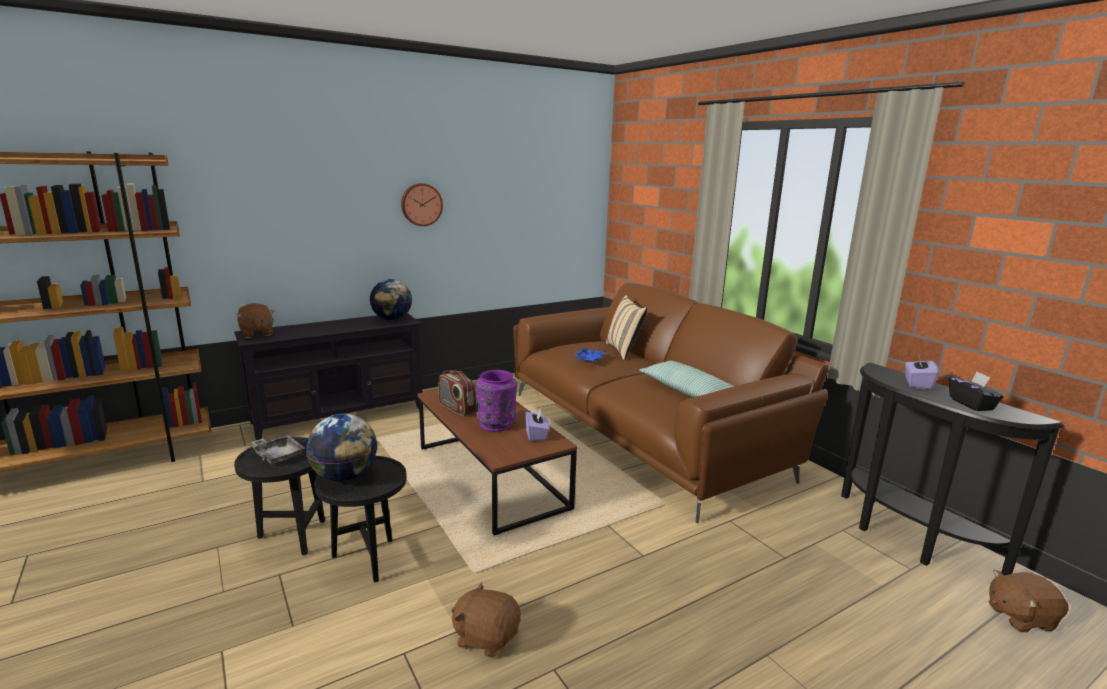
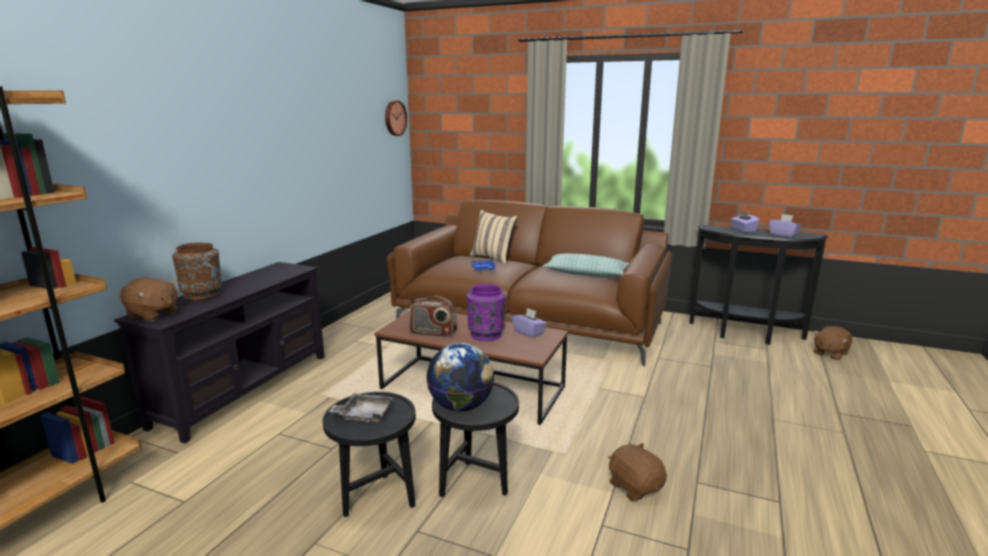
camera: 35 degrees left, 0 degrees up
(308, 327) = (202, 295): none -> brown vase
(392, 319) = (281, 270): globe -> none
(421, 204) = (279, 142): wall clock -> wall clock (394, 118)
(486, 637) = (635, 487): brown plush toy -> brown plush toy turned 75 degrees clockwise
(971, 404) = (783, 235): black tissue box -> purple tissue box

